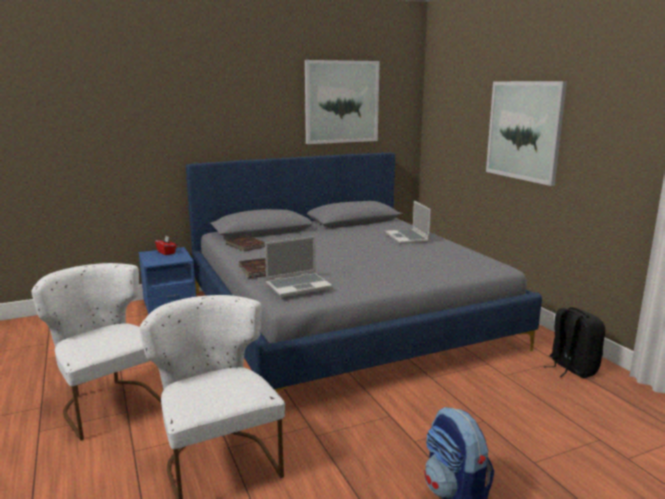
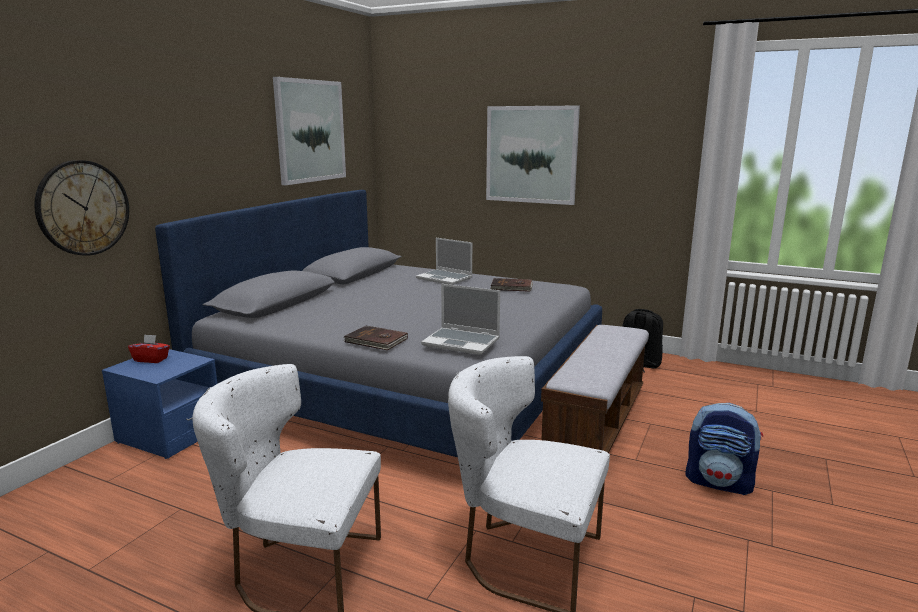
camera: 40 degrees left, 0 degrees up
(136, 149) = (83, 208): none -> wall clock
(245, 245) = (294, 321): brown book -> brown book (511, 287)
(299, 286) = (462, 342): laptop -> laptop turned 90 degrees clockwise
(437, 399) = (596, 421): none -> bench

